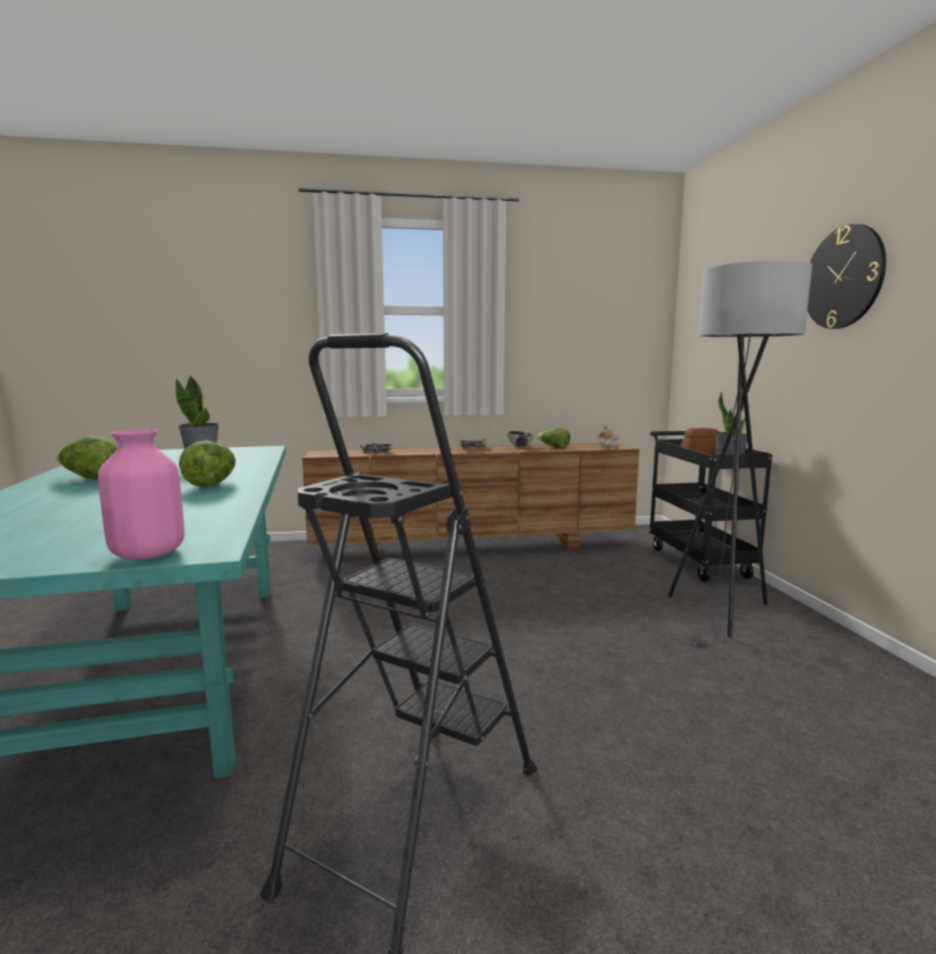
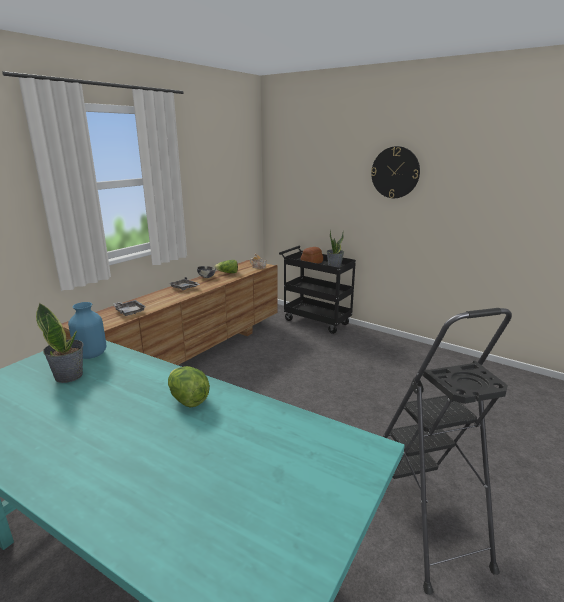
camera: 45 degrees left, 10 degrees up
(90, 478) = (58, 443): lettuce -> none
(147, 554) = (361, 470): pink vase -> none
(249, 453) = (91, 354): none -> blue vase
(723, 615) = (365, 350): grey floor lamp -> none

